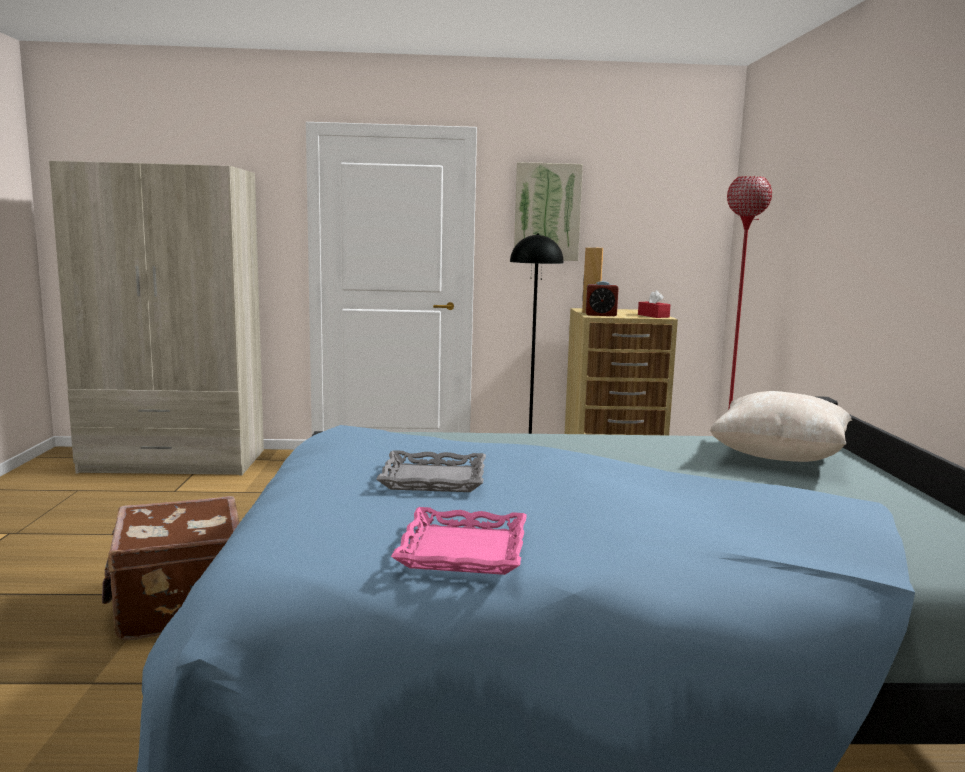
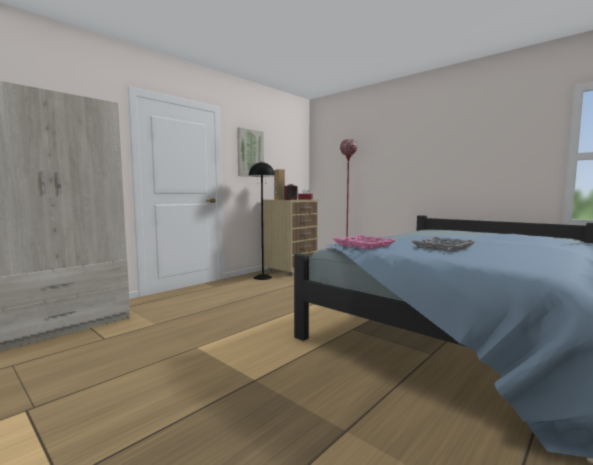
camera: 45 degrees left, 5 degrees down
(178, 605) = (278, 379): brown suitcase -> none
(464, 550) = (547, 256): pink tray -> pink tray (364, 245)
(779, 458) = (450, 232): beige pillow -> none

